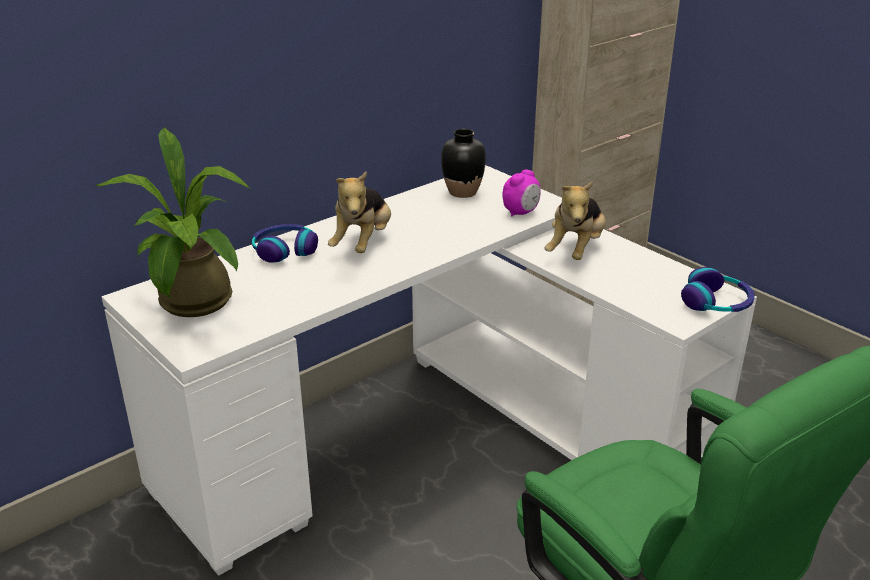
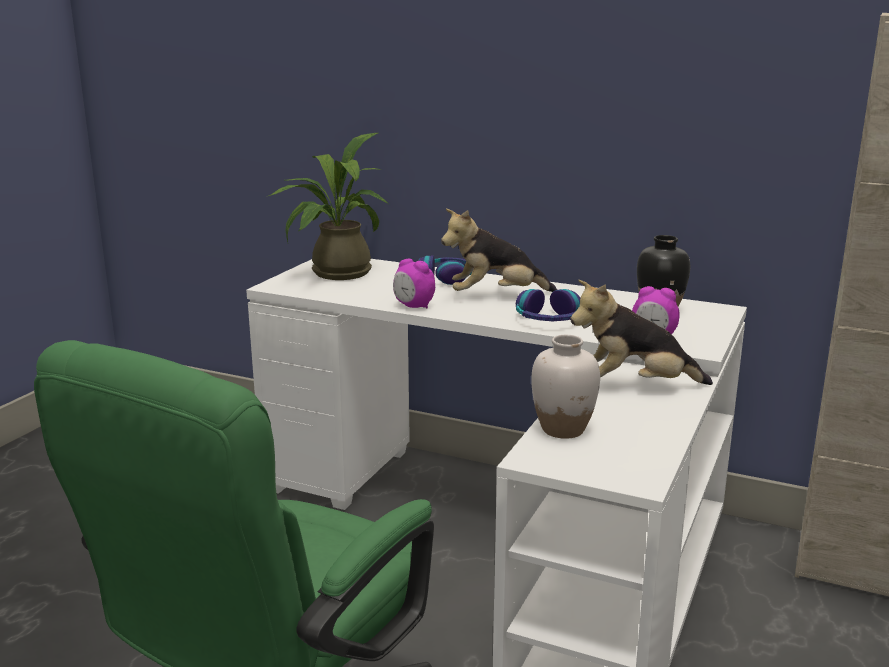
camera: 65 degrees right, 10 degrees down
(351, 287) = (413, 306): none -> alarm clock
(635, 297) = (563, 429): none -> white vase
(716, 303) = (608, 476): headphones -> headphones (549, 320)

